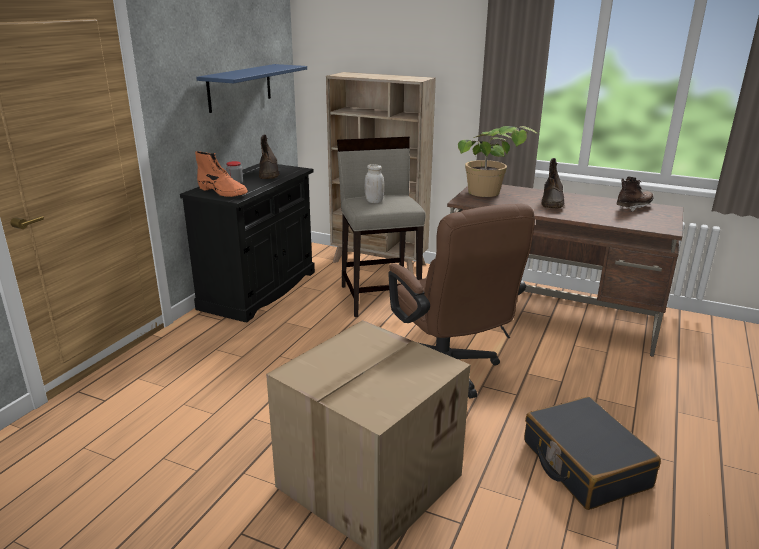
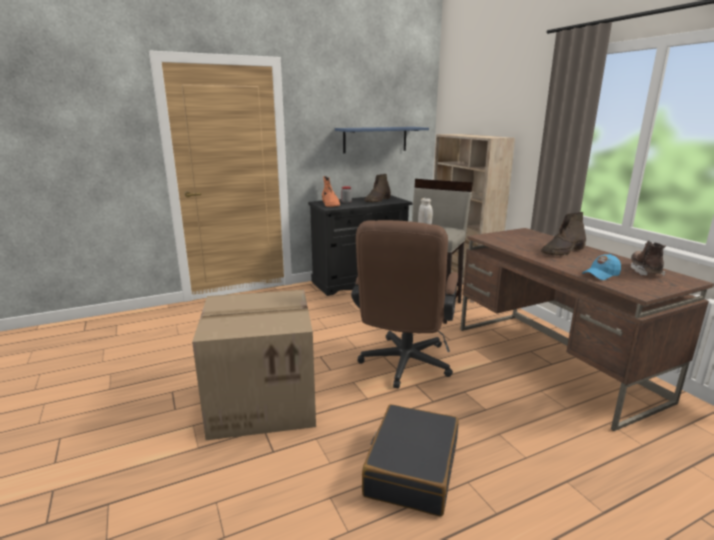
camera: 40 degrees right, 5 degrees down
(490, 197) = (512, 239): potted plant -> none
(618, 219) = (601, 275): none -> blue cap
(633, 207) = (644, 271): brown boot -> brown boot turned 90 degrees counterclockwise

